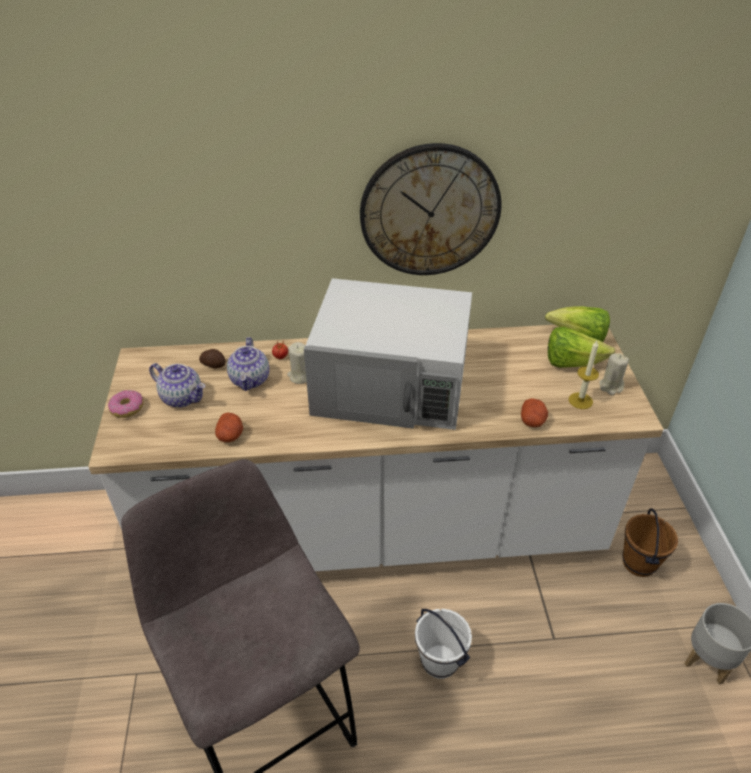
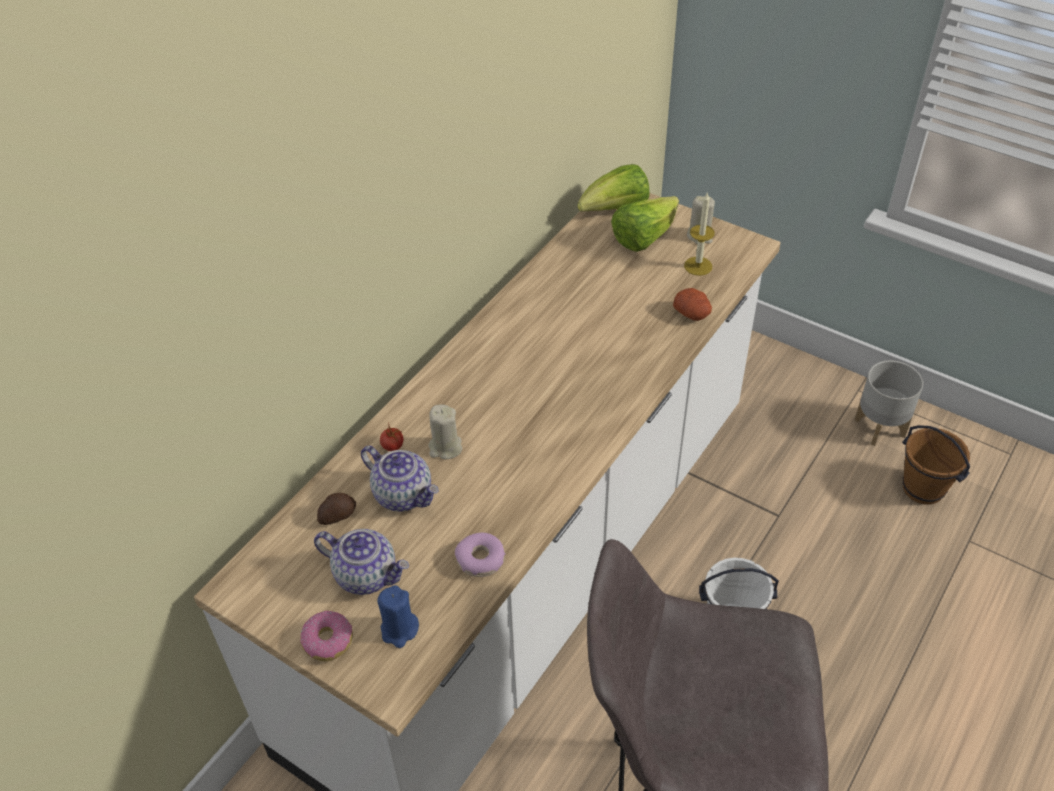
camera: 50 degrees left, 5 degrees up
(155, 430) = (399, 630): none -> blue candle
(182, 397) = (367, 574): teapot -> teapot turned 45 degrees clockwise
(230, 435) = (481, 560): potato -> donut
(392, 384) = (539, 380): white microwave -> none
(430, 211) = (463, 159): wall clock -> none
(639, 563) = (756, 397): brown bucket -> brown bucket (923, 488)

